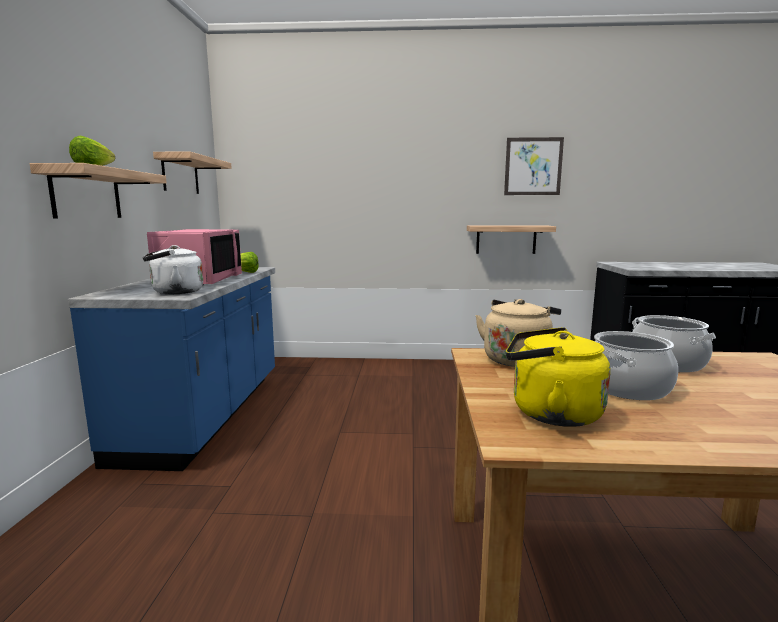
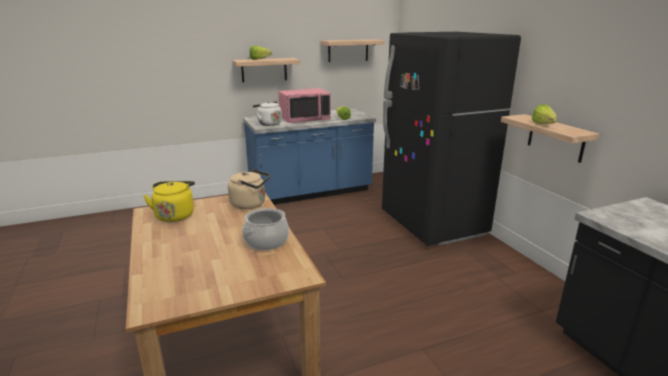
camera: 65 degrees right, 10 degrees up
(399, 373) = (433, 224): none -> black fridge
(515, 225) = (544, 125): none -> lettuce
(533, 166) = (596, 59): picture -> none
(627, 388) = (213, 230): cooking pot -> none

